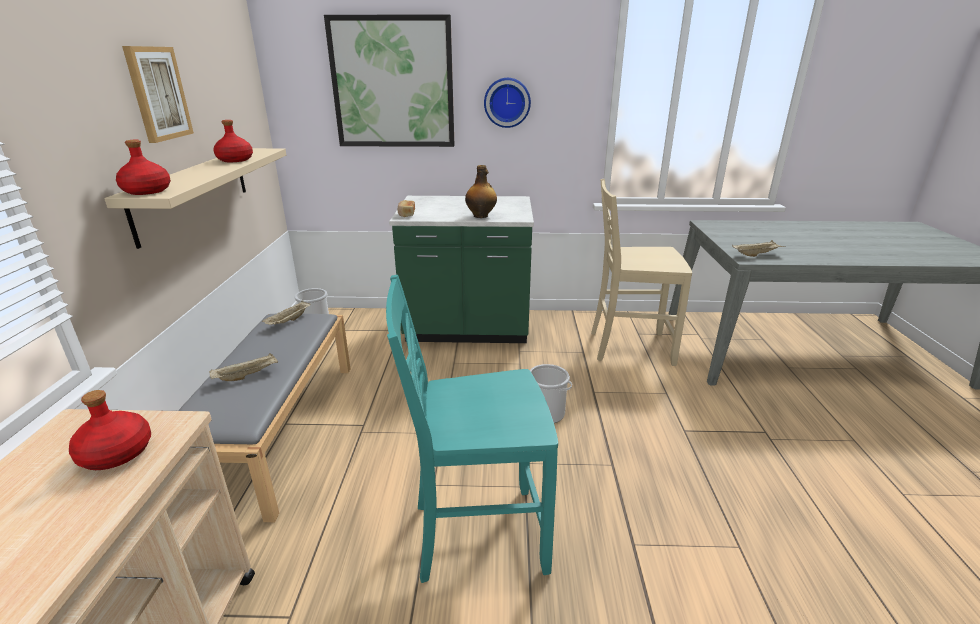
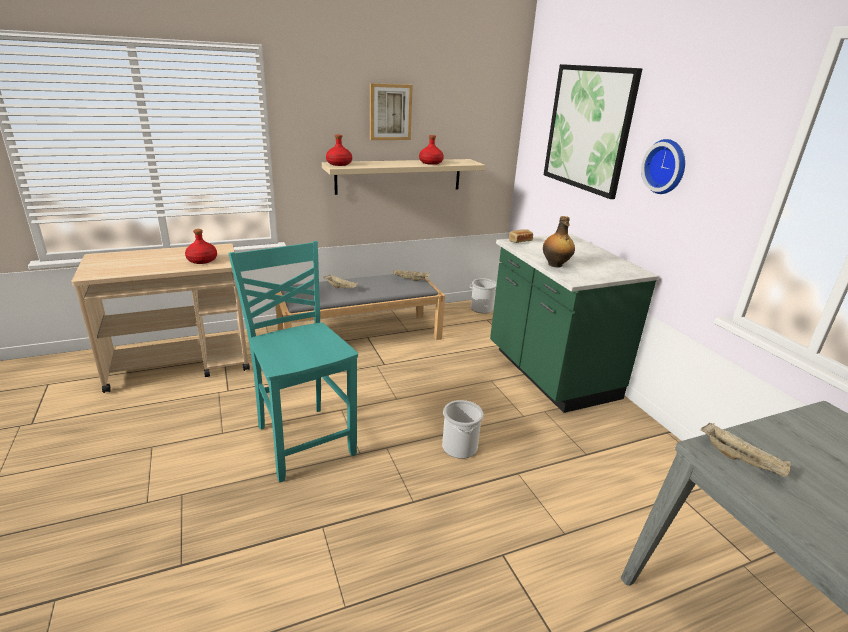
camera: 65 degrees right, 0 degrees up
(628, 347) = (636, 490): beige chair -> none

